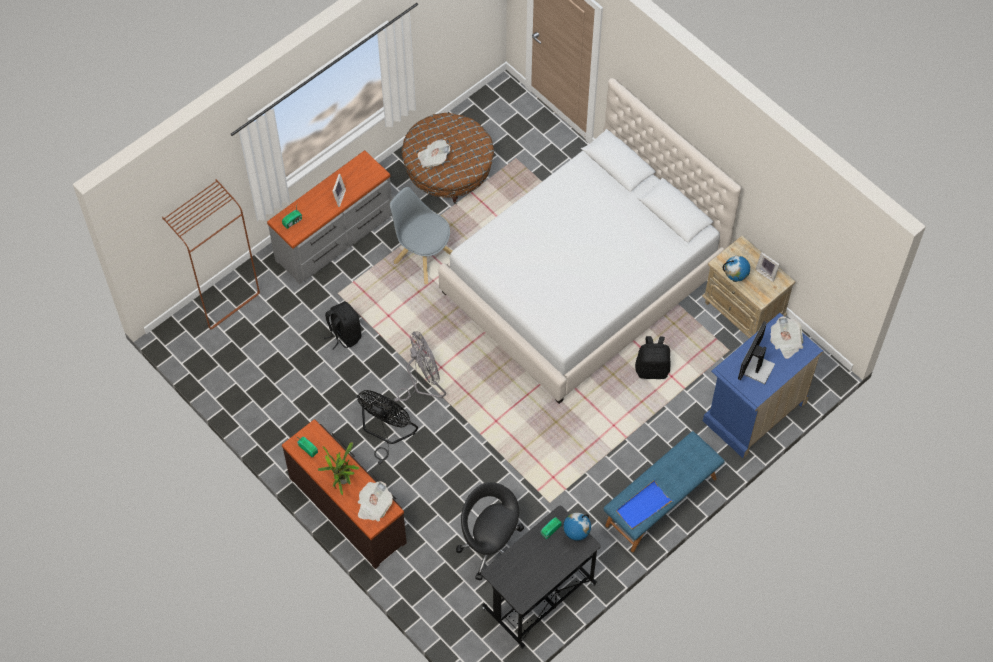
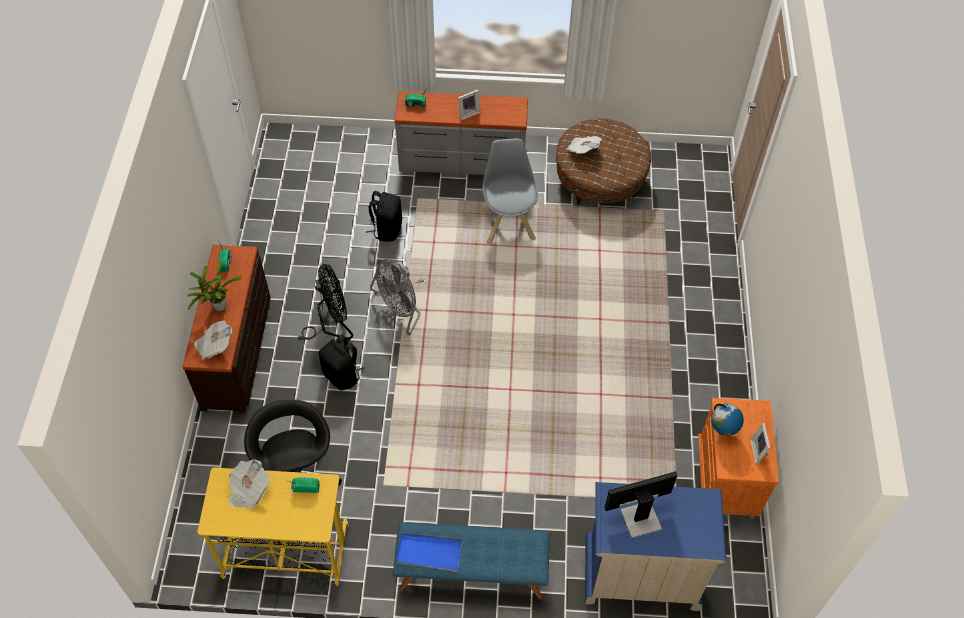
camera: 45 degrees right, 5 degrees down
(224, 300) = (338, 141): brown clothes rack -> none
(421, 379) = (402, 306): grey fan -> grey fan turned 120 degrees clockwise
(539, 597) = (285, 551): black desk -> yellow desk
(576, 534) = (321, 512): globe -> none
(583, 280) = (614, 341): white bed -> none
(652, 369) = (591, 458): black backpack -> black backpack (342, 375)
(743, 311) = (726, 481): beige nightstand -> orange nightstand
(785, 342) = (695, 519): newspaper -> newspaper (248, 490)

